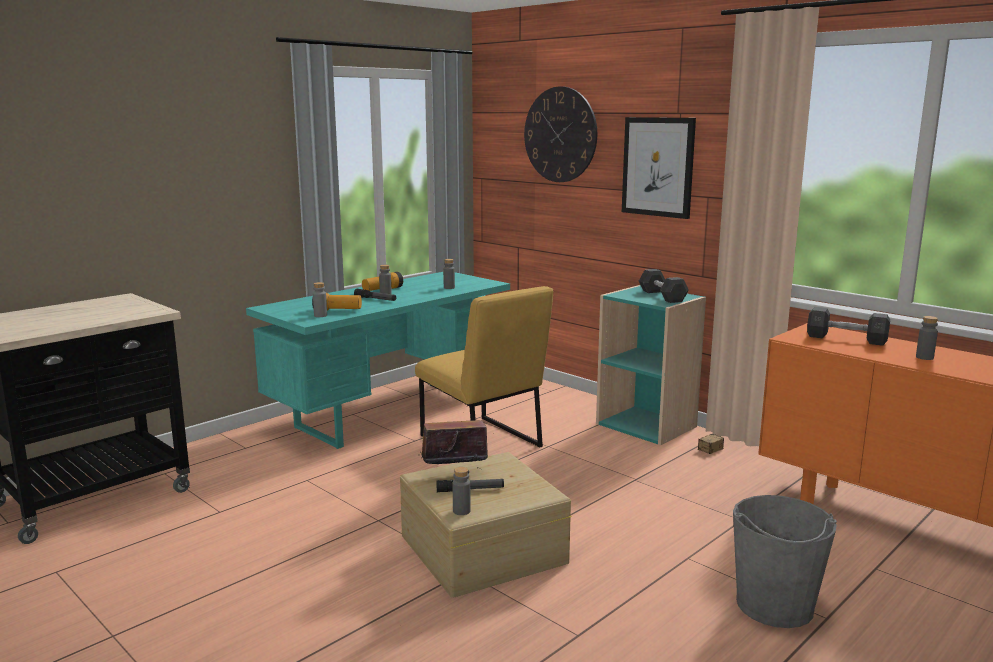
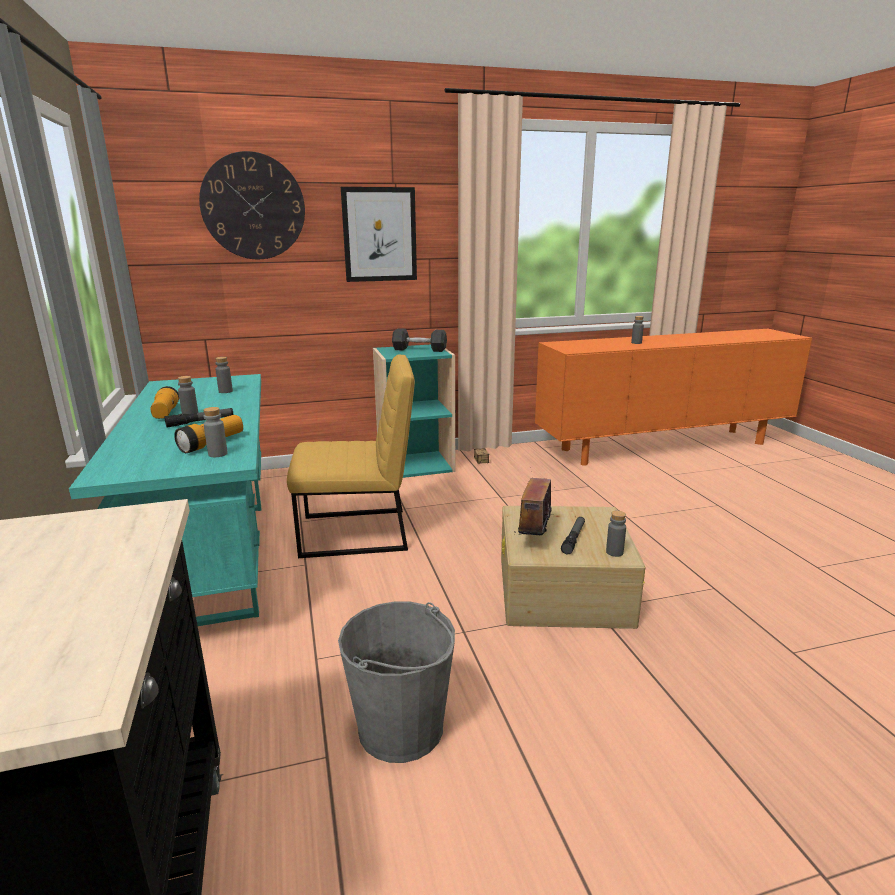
camera: 60 degrees left, 5 degrees up
(774, 605) = (699, 513): grey bucket -> grey bucket (401, 728)
(846, 339) = (585, 344): grey dumbbell -> none

